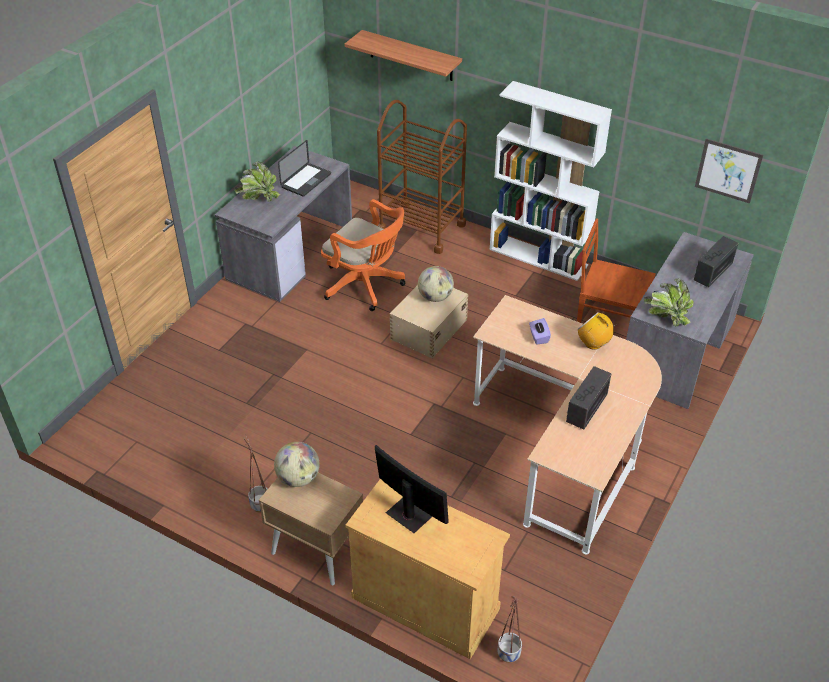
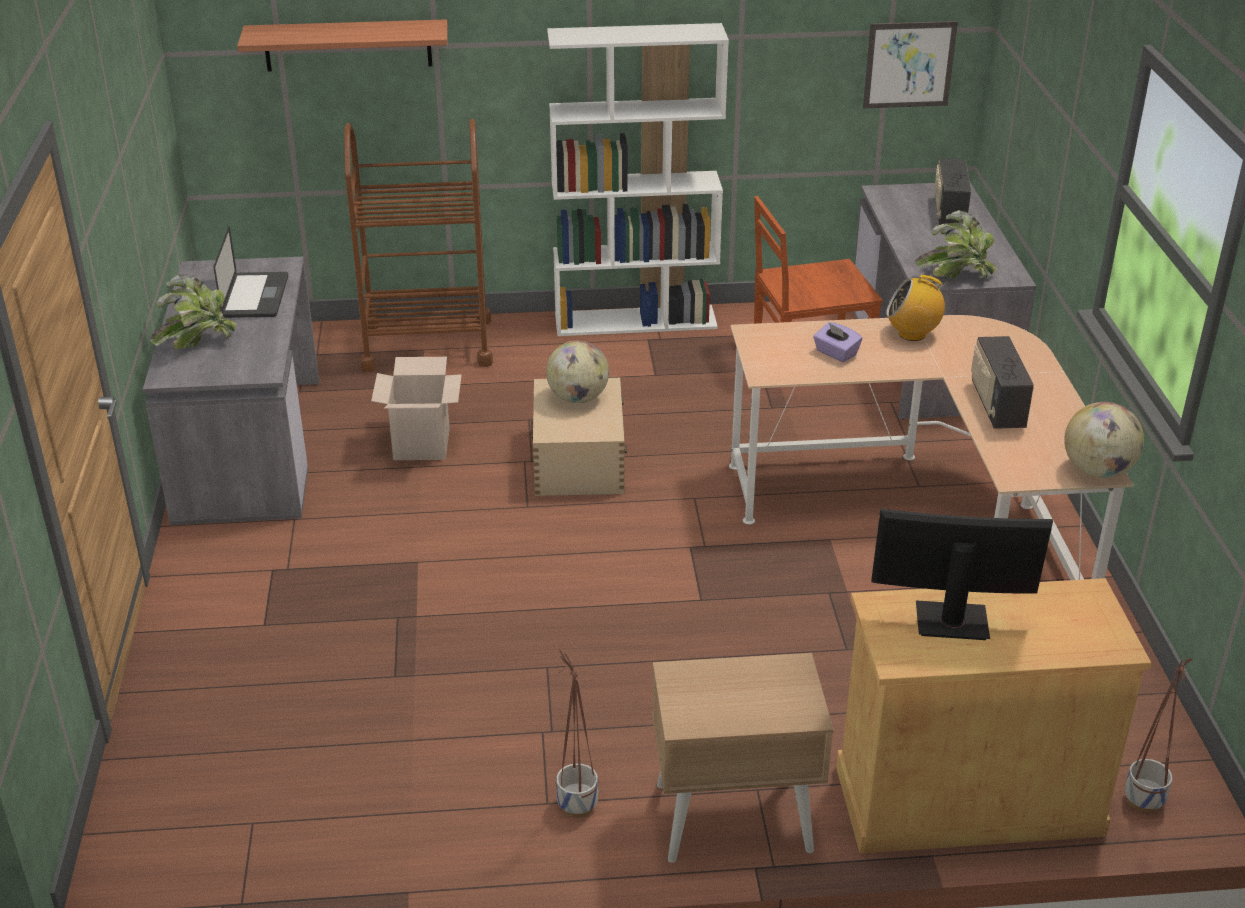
camera: 35 degrees left, 10 degrees down
(298, 478) = (693, 680): globe -> globe (1097, 471)
(366, 286) = (421, 444): orange office chair -> cardboard box

